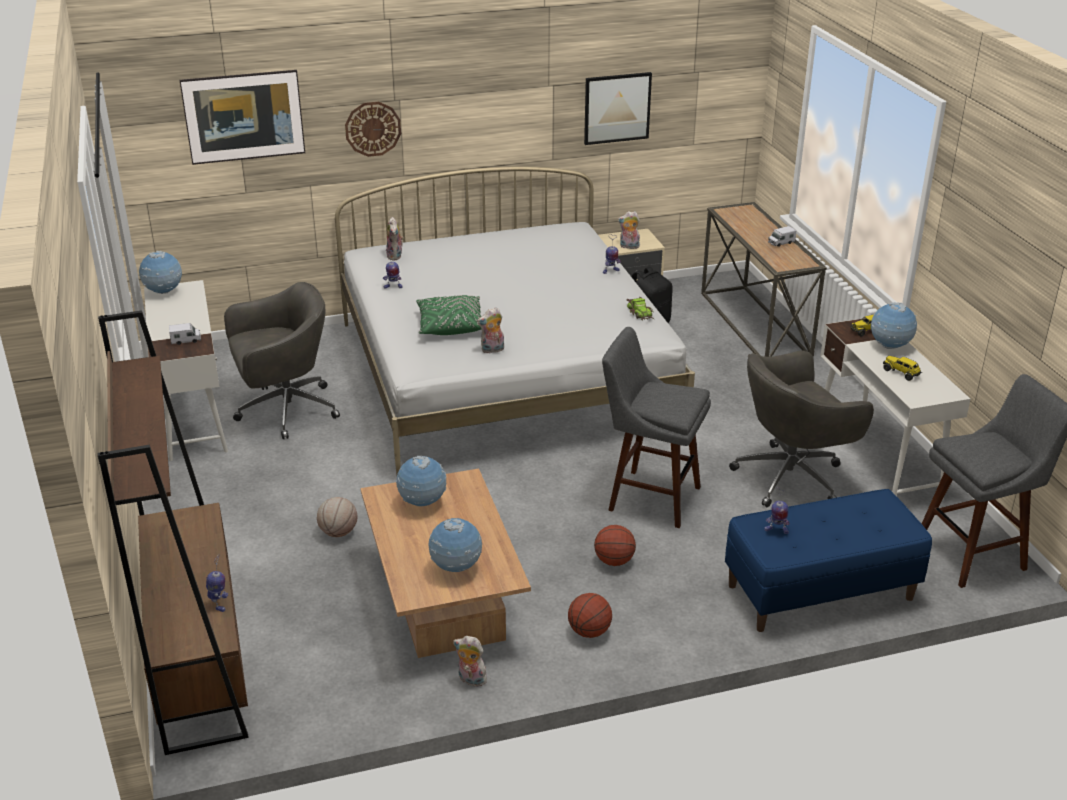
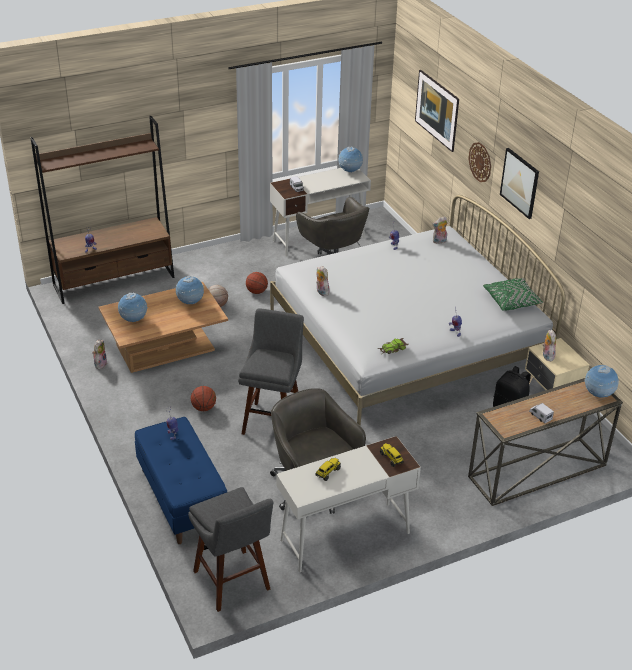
camera: 80 degrees right, 5 degrees up
(450, 325) = (348, 273): green pillow -> green pillow (511, 301)
(589, 631) = (139, 402): basketball -> basketball (256, 292)
(617, 108) = (592, 256): picture -> picture (519, 183)
(890, 347) = (368, 469): globe -> globe (598, 395)

